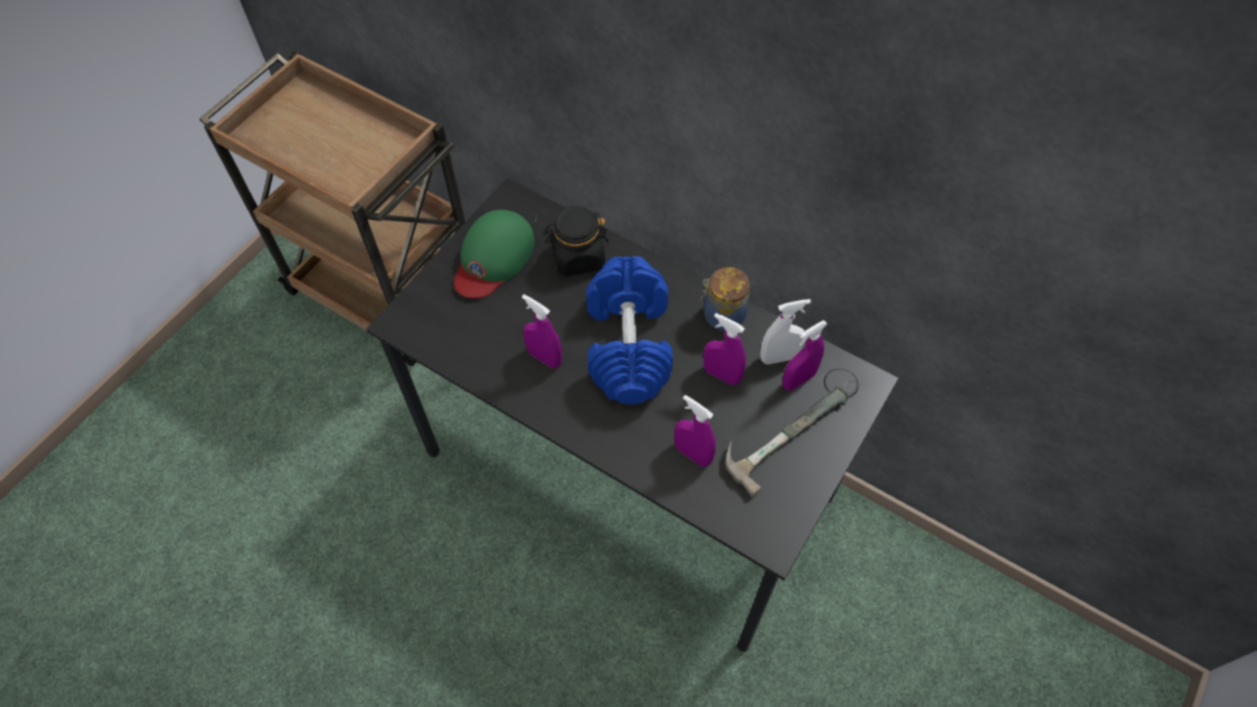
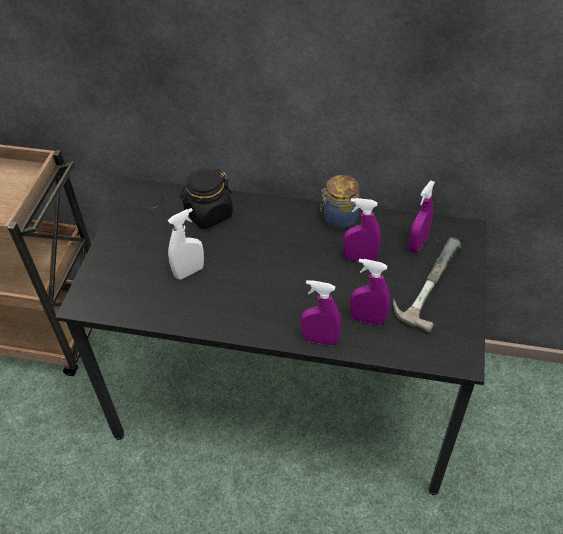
camera: 20 degrees left, 10 degrees down
(493, 258) = (141, 234): green cap -> none
(544, 358) = (217, 290): purple spray bottle -> purple spray bottle (320, 340)
(628, 344) = (278, 260): blue dumbbell -> none
(779, 357) = (395, 234): white spray bottle -> white spray bottle (189, 272)

